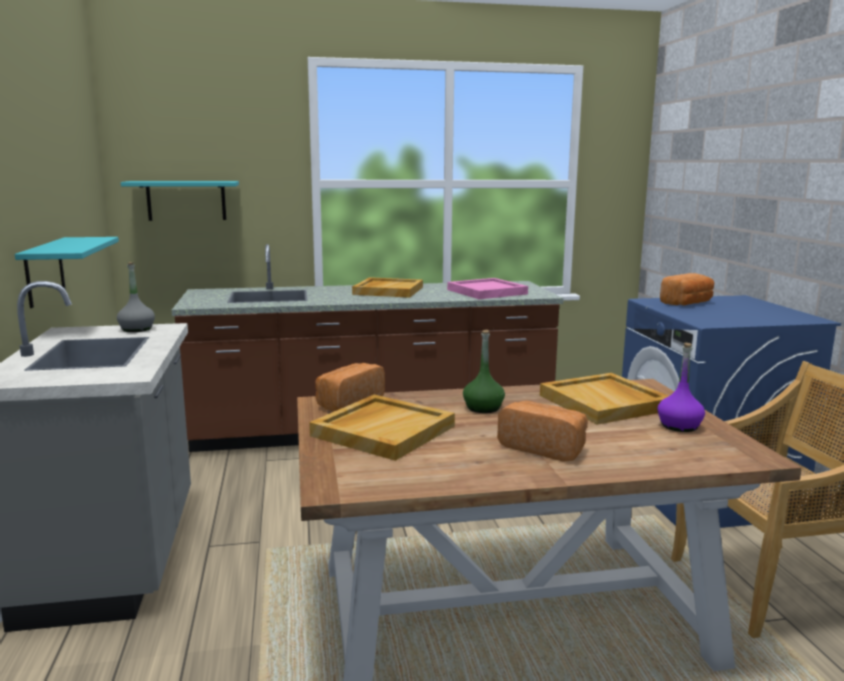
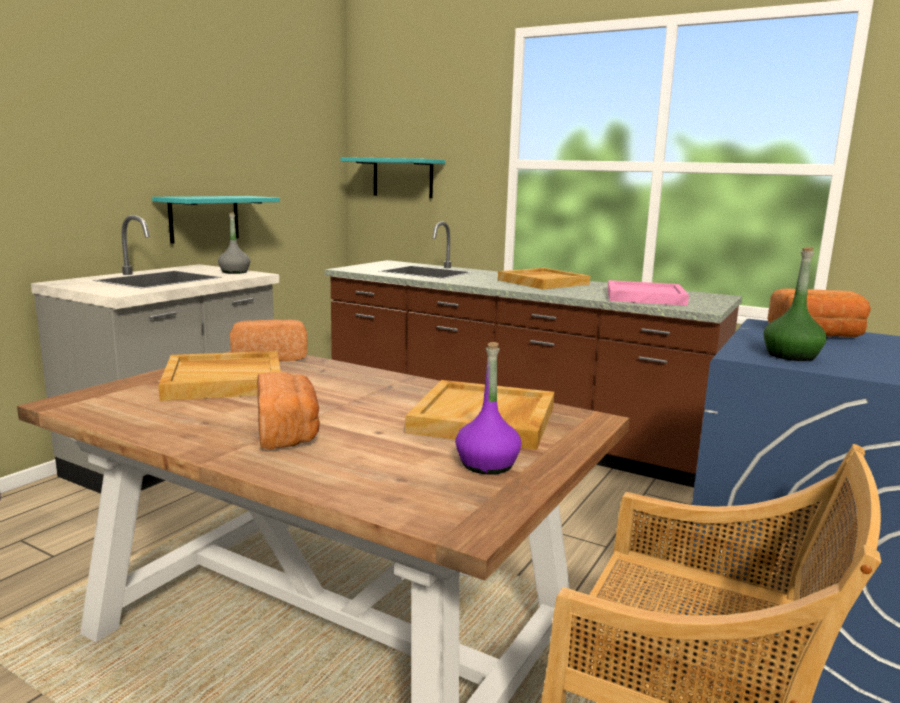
camera: 40 degrees right, 0 degrees up
(483, 408) = (353, 389): green bottle -> green bottle (791, 356)

